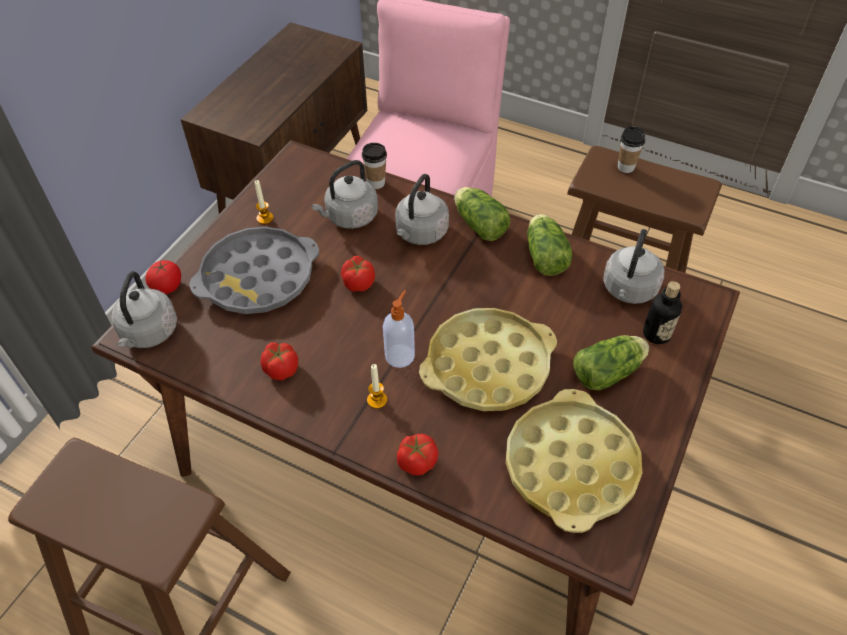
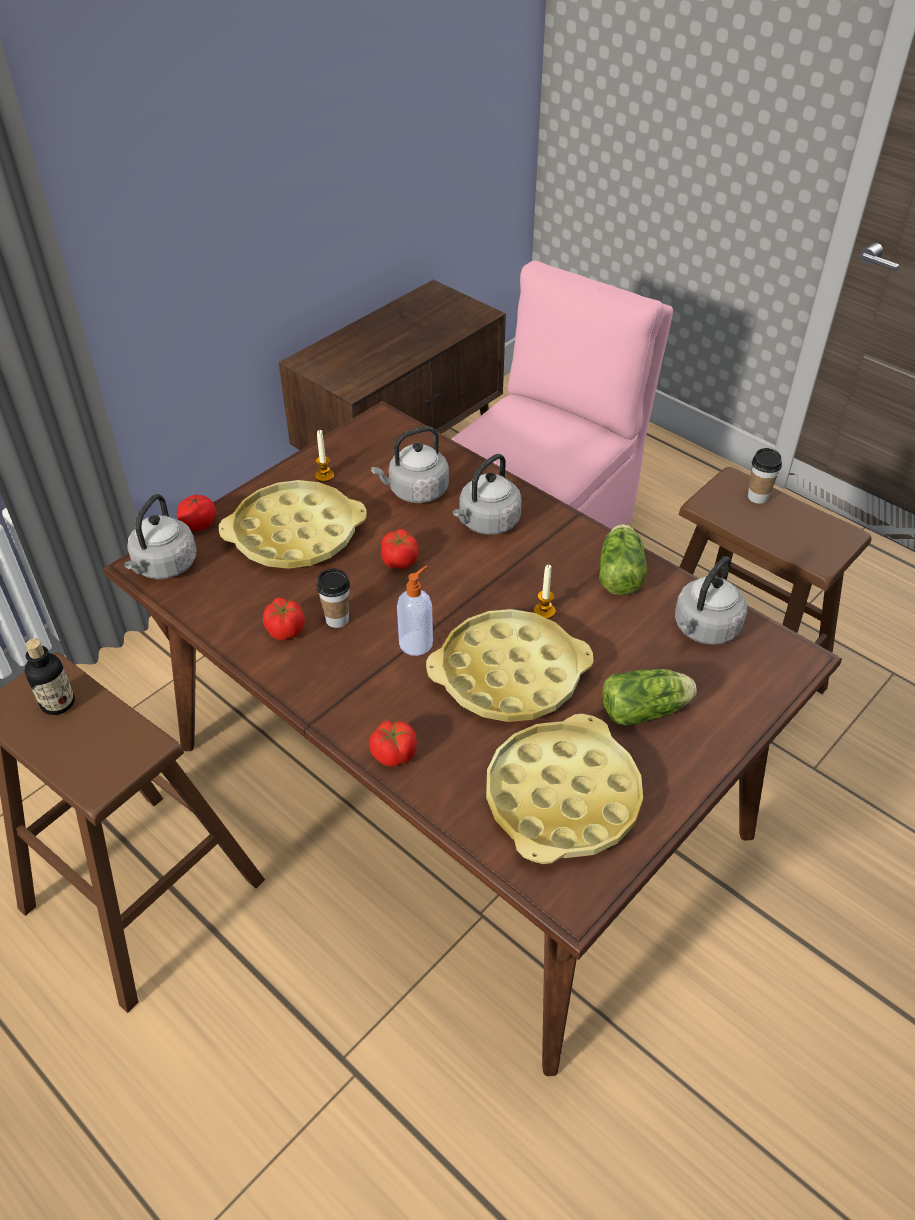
camera: 15 degrees right, 5 degrees down
(258, 277) = (295, 534): grey tray -> yellow tray
(376, 183) = (458, 461): cup -> cup (337, 619)
(377, 400) = (374, 682): candle -> candle (544, 611)
(478, 223) = (556, 524): lettuce -> none
(656, 334) = (718, 682): bottle -> bottle (58, 703)

